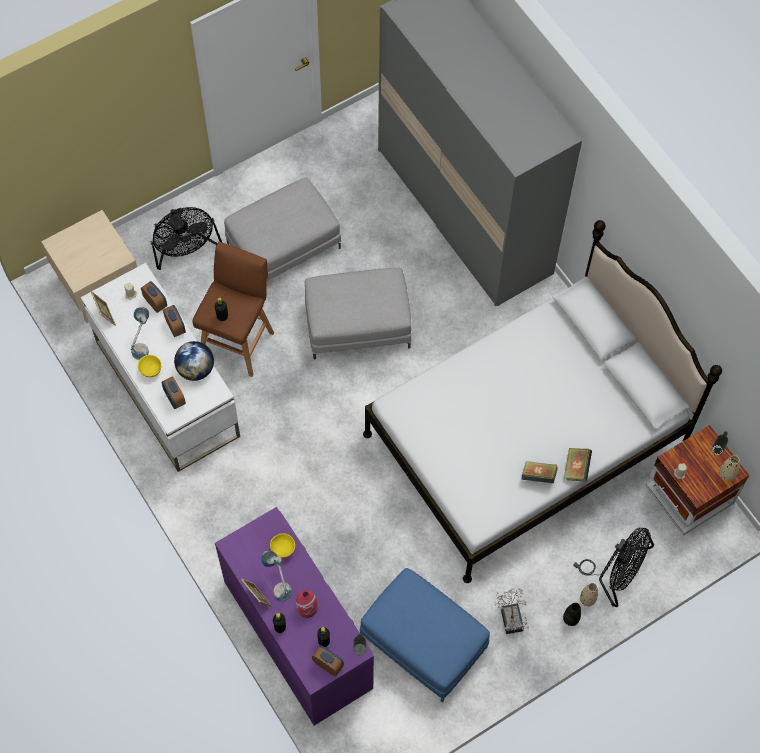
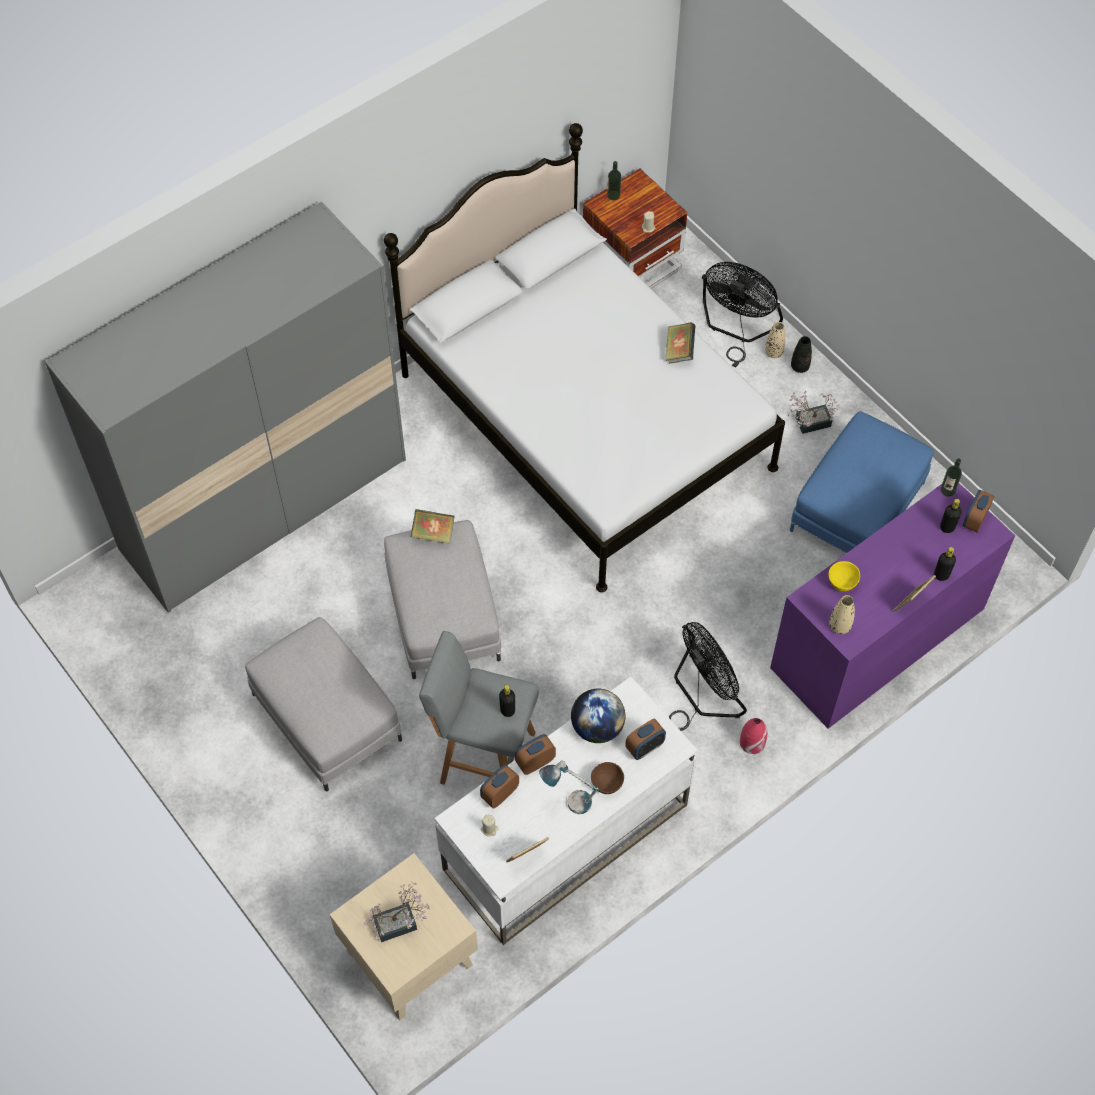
camera: 95 degrees left, 5 degrees down
(87, 249) = (400, 923): none -> potted plant
(150, 370) = (606, 784): yellow bowl -> brown bowl
(182, 248) = (337, 851): black fan -> black fan (700, 693)
(238, 342) = (484, 756): brown stool -> grey stool
(278, 585) = (888, 582): table lamp -> none
(307, 607) = (909, 549): red vase -> red vase (752, 742)
(576, 468) = (663, 315): book -> book (433, 533)
(726, 474) = (642, 187): beige vase -> beige vase (839, 626)

